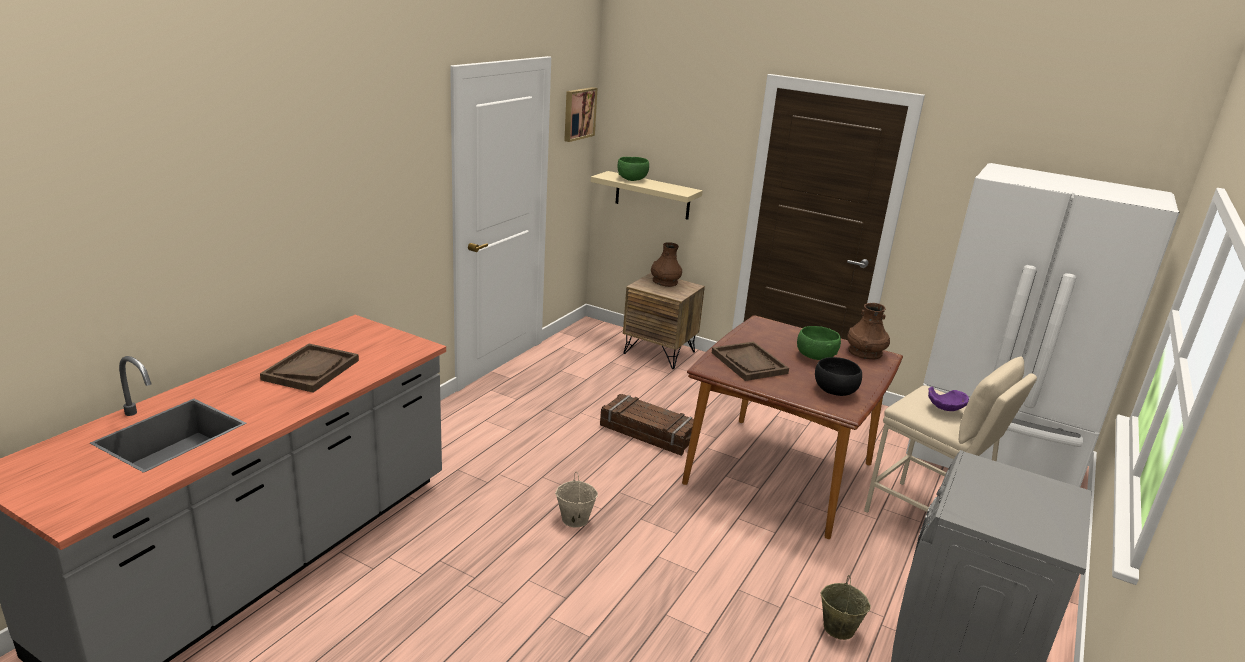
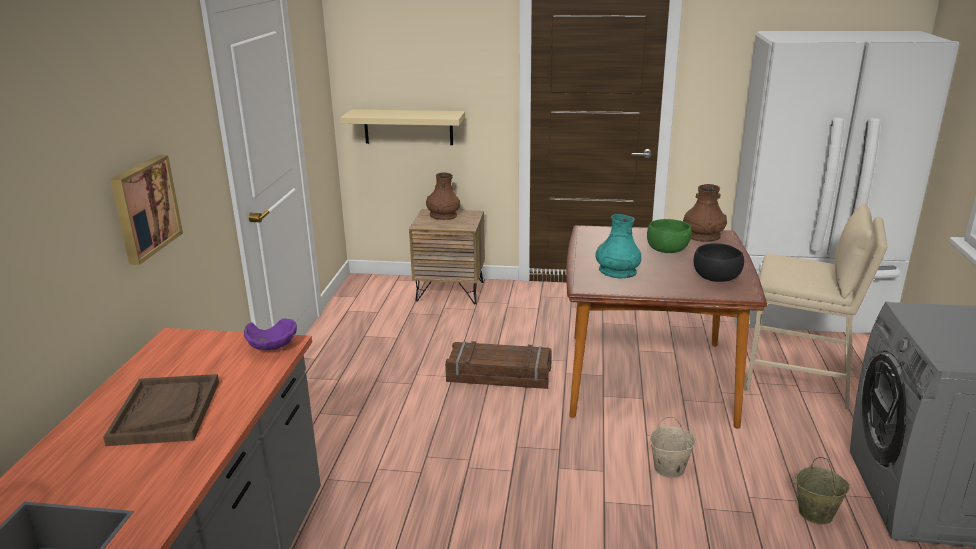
camera: 20 degrees left, 0 degrees up
(574, 519) = (493, 492): beige bucket -> beige bucket (668, 469)
(578, 113) = (314, 49): picture -> picture (144, 208)
(632, 179) = (385, 112): green bowl -> none
(749, 363) = (617, 272): brown tray -> turquoise vase
(944, 410) = (808, 272): purple bowl -> purple bowl (272, 349)

